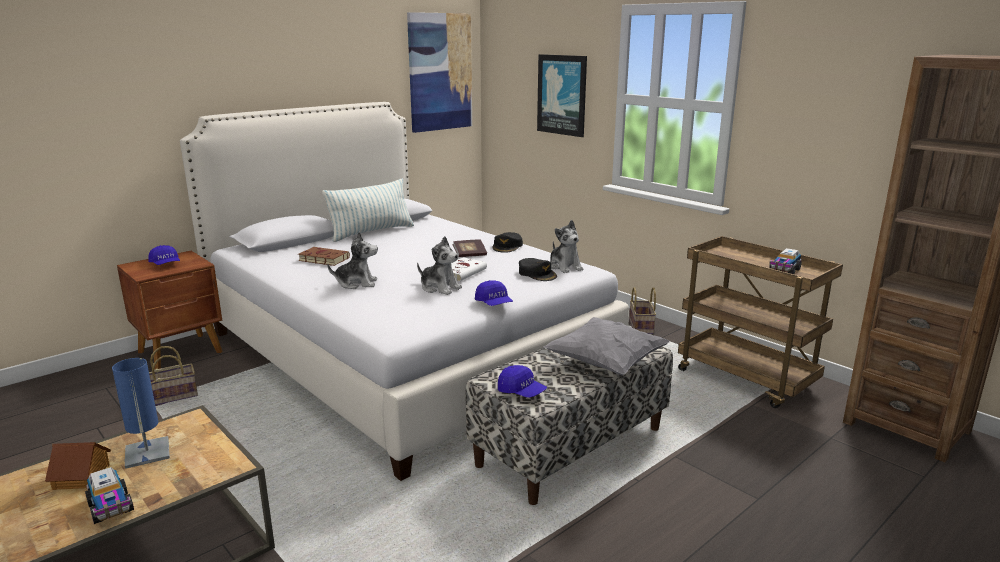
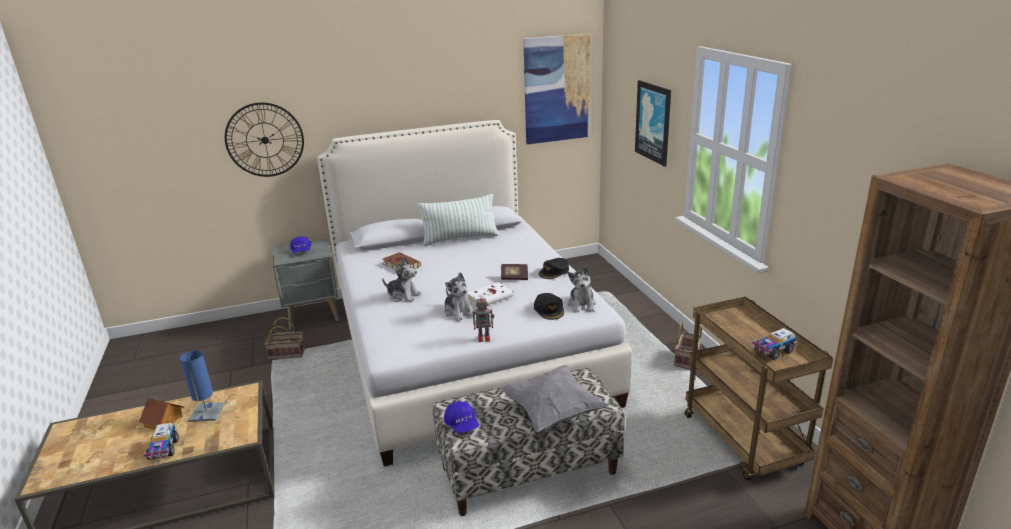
camera: 25 degrees right, 5 degrees up
(105, 117) = (265, 140): none -> wall clock
(182, 352) = (314, 315): brown nightstand -> grey nightstand
(494, 304) = (484, 338): blue cap -> toy robot

